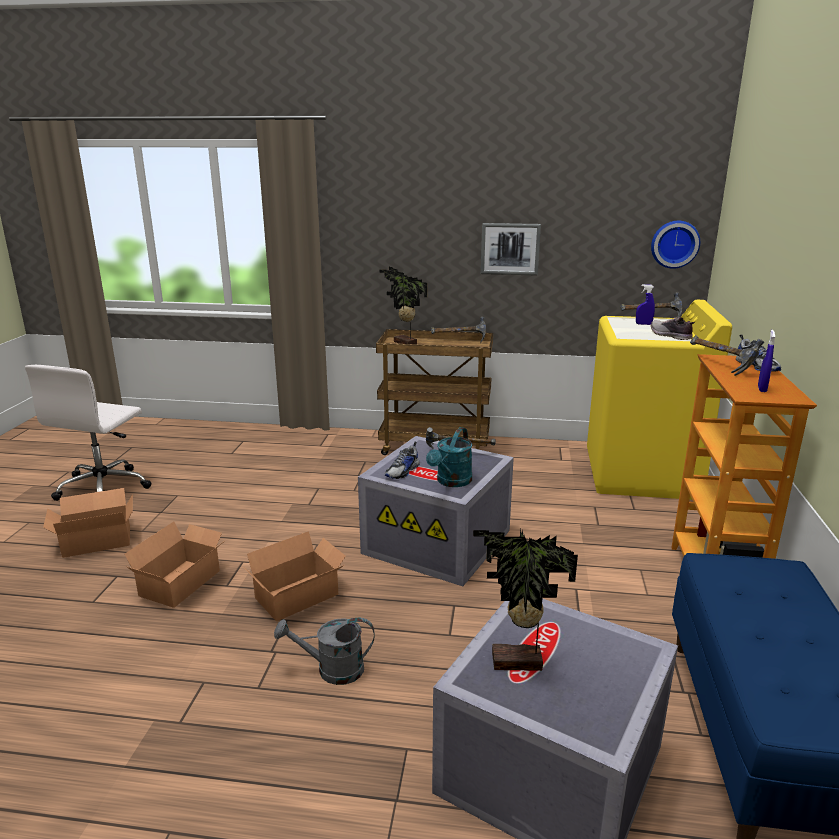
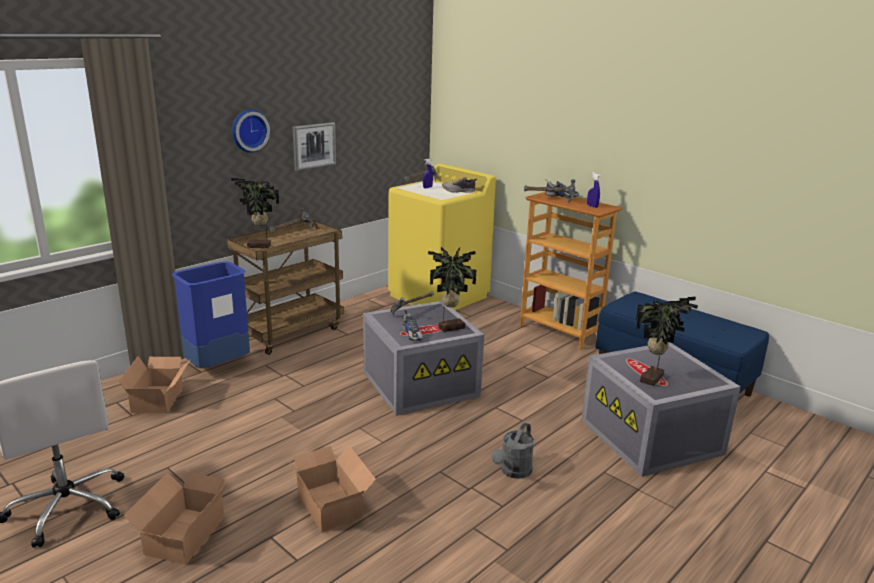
camera: 55 degrees left, 0 degrees up
(300, 597) = (419, 457): cardboard box -> cardboard box (160, 398)
(337, 446) = (218, 366): none -> blue trash can
(451, 482) = (450, 327): turquoise watering can -> potted plant
(674, 244) = (411, 126): wall clock -> wall clock (249, 130)

